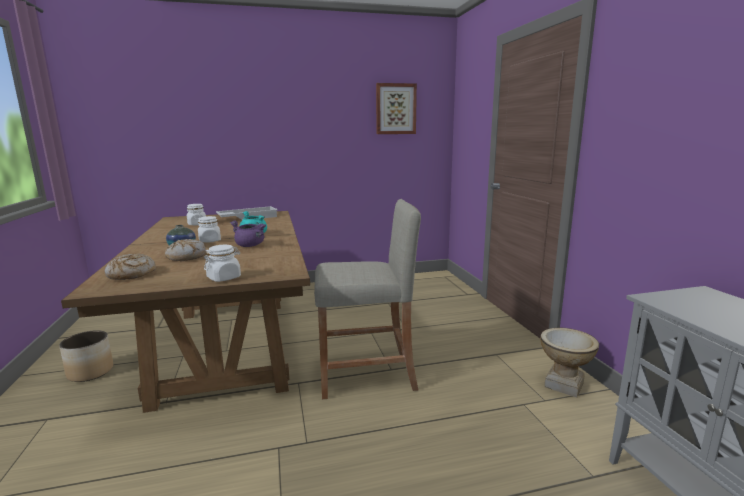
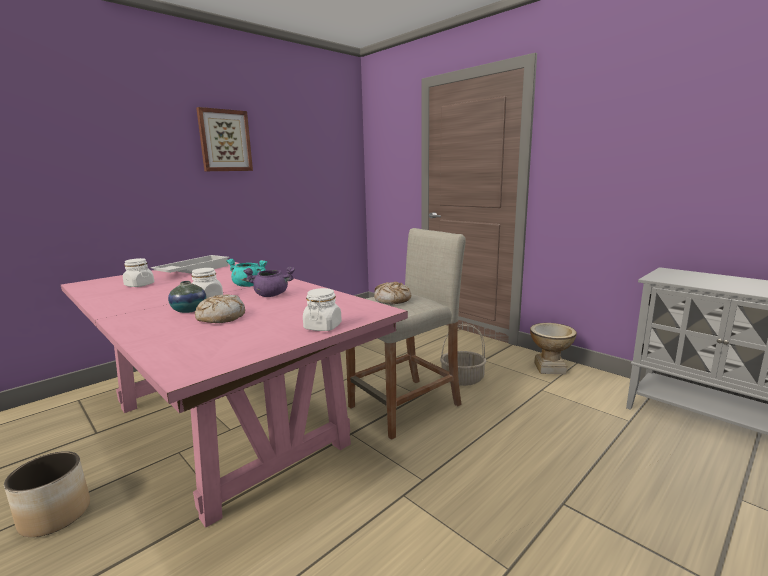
camera: 30 degrees left, 0 degrees up
(131, 274) = (195, 347): bread -> bread (392, 300)
(227, 346) = (225, 424): brown dining table -> pink dining table
(395, 109) = (315, 144): picture -> picture (225, 140)
(450, 366) = (462, 379): none -> basket

